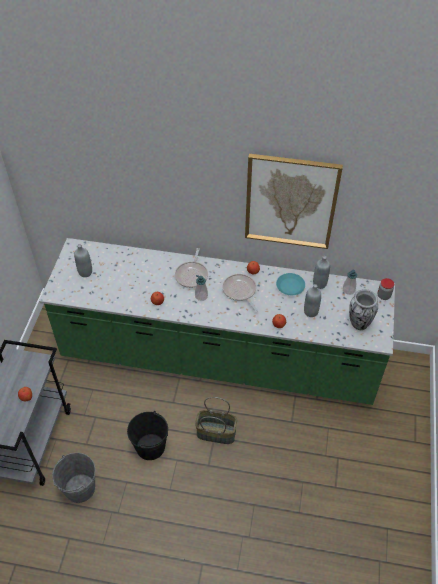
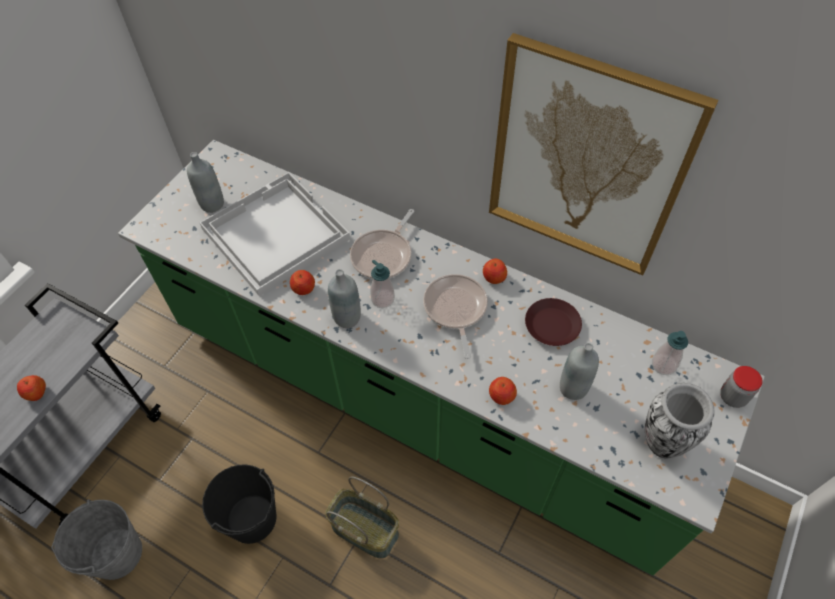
camera: 20 degrees right, 5 degrees up
(128, 279) = (274, 234): none -> white tray
(290, 286) = (551, 325): turquoise plate -> brown plate
(319, 284) = (610, 336): grey bottle -> grey bottle (347, 318)

